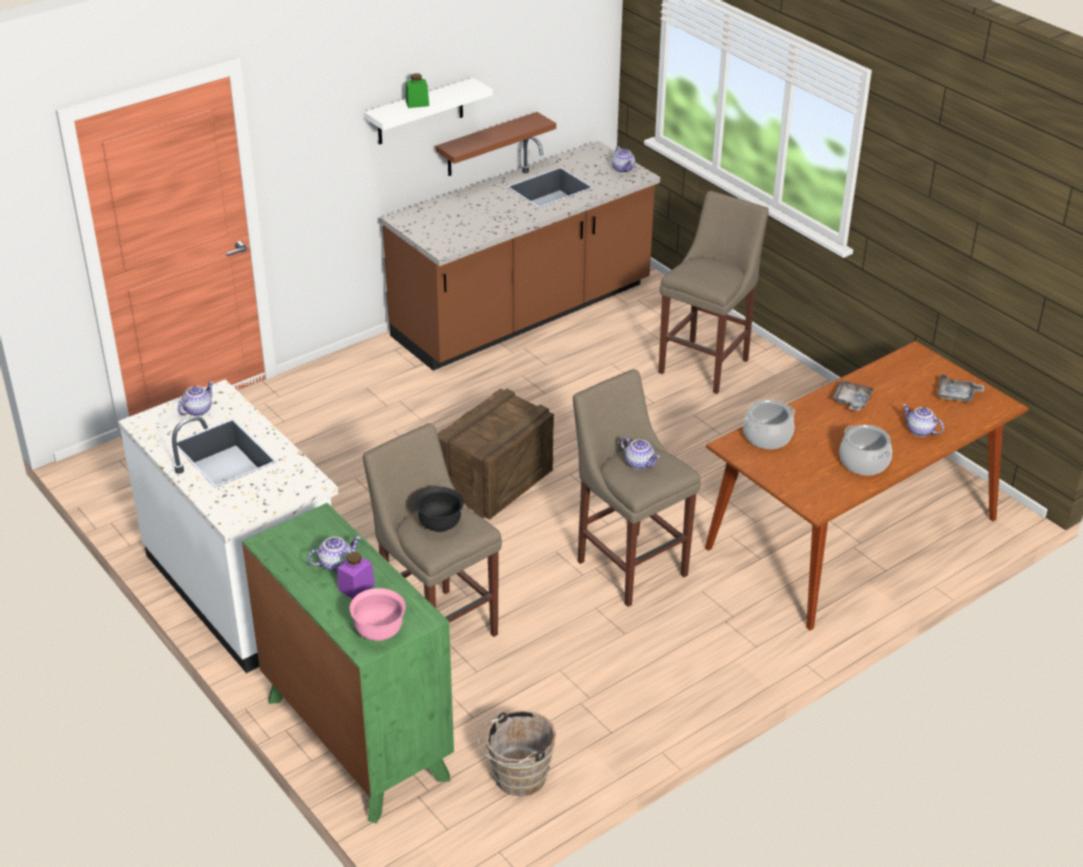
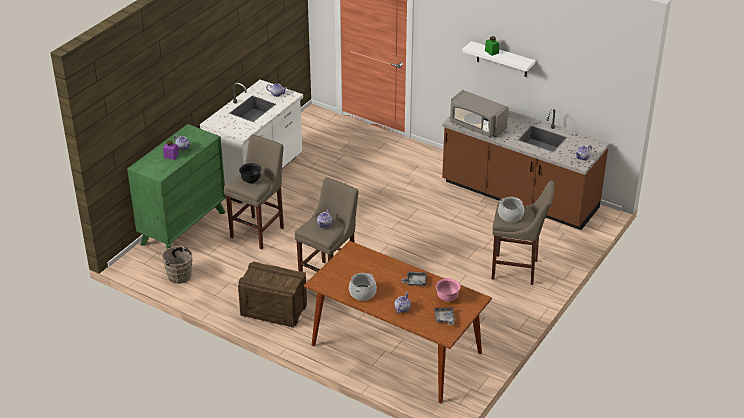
camera: 70 degrees right, 0 degrees up
(379, 632) = (147, 167): pink bowl -> pink bowl (447, 298)
(473, 231) = (477, 126): none -> grey microwave
(487, 145) = (539, 101): brown shelf -> none
(495, 482) = (367, 222): crate -> crate (273, 309)
(767, 436) = (366, 258): cooking pot -> cooking pot (510, 215)

